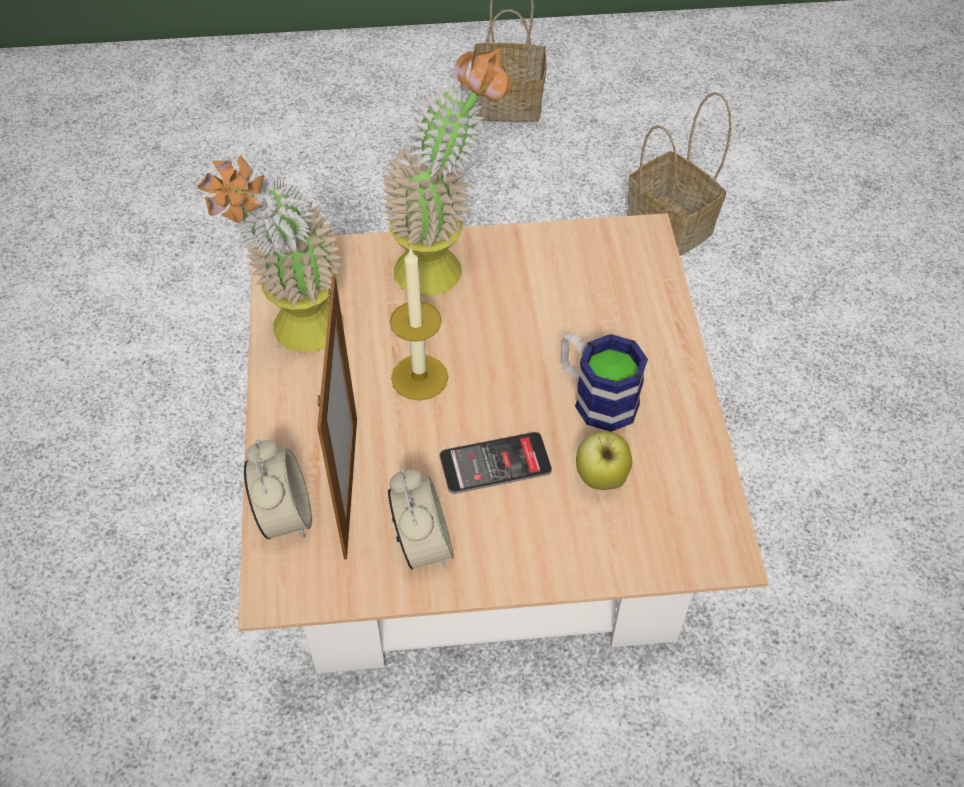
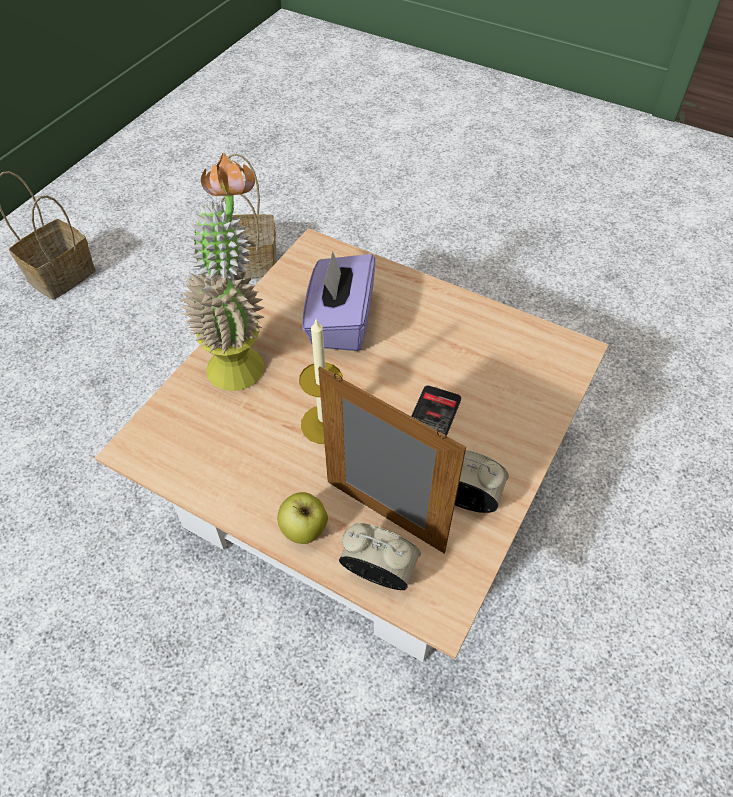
camera: 55 degrees left, 0 degrees up
(298, 339) = (223, 478): potted plant -> none
(560, 315) = (340, 322): none -> purple tissue box
(595, 397) = (420, 342): mug -> none
(601, 479) = (484, 376): apple -> apple (304, 532)

